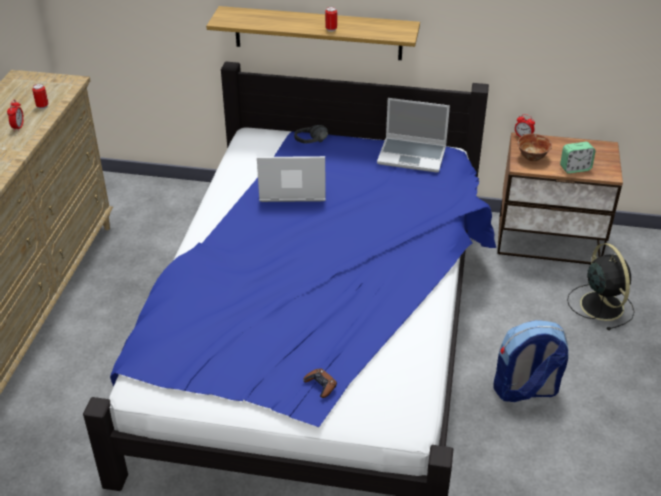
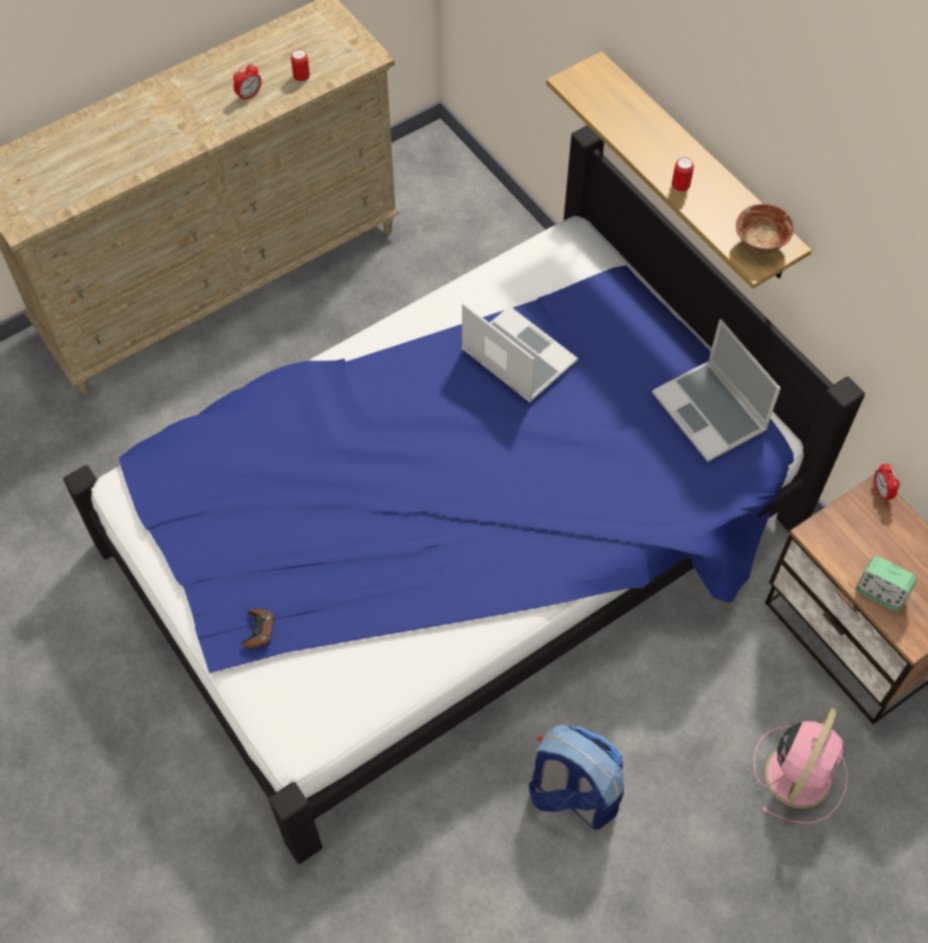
camera: 45 degrees right, 20 degrees up
(313, 143) = (620, 305): black headphones -> none
(532, 157) = (848, 533): bowl -> bowl (760, 244)
(600, 304) = (799, 773): black fan -> pink fan

